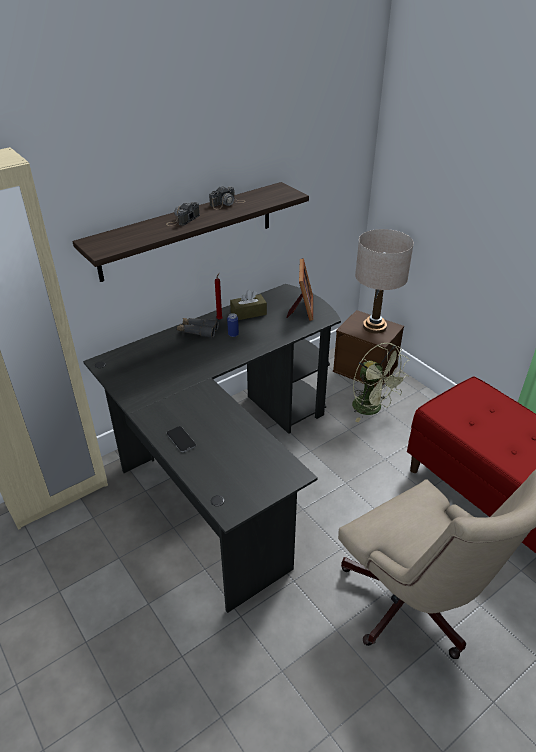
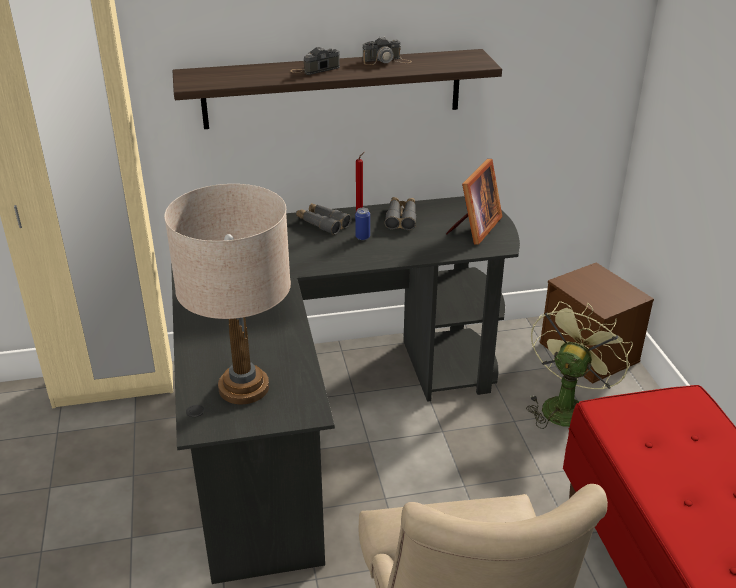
camera: 25 degrees right, 5 degrees down
(181, 440) = (208, 334): phone -> none
(248, 313) = (401, 218): brown tissue box -> grey binoculars
(372, 409) = (566, 405): green fan -> green fan turned 135 degrees counterclockwise
(374, 326) = (607, 289): beige table lamp -> beige table lamp (244, 387)

